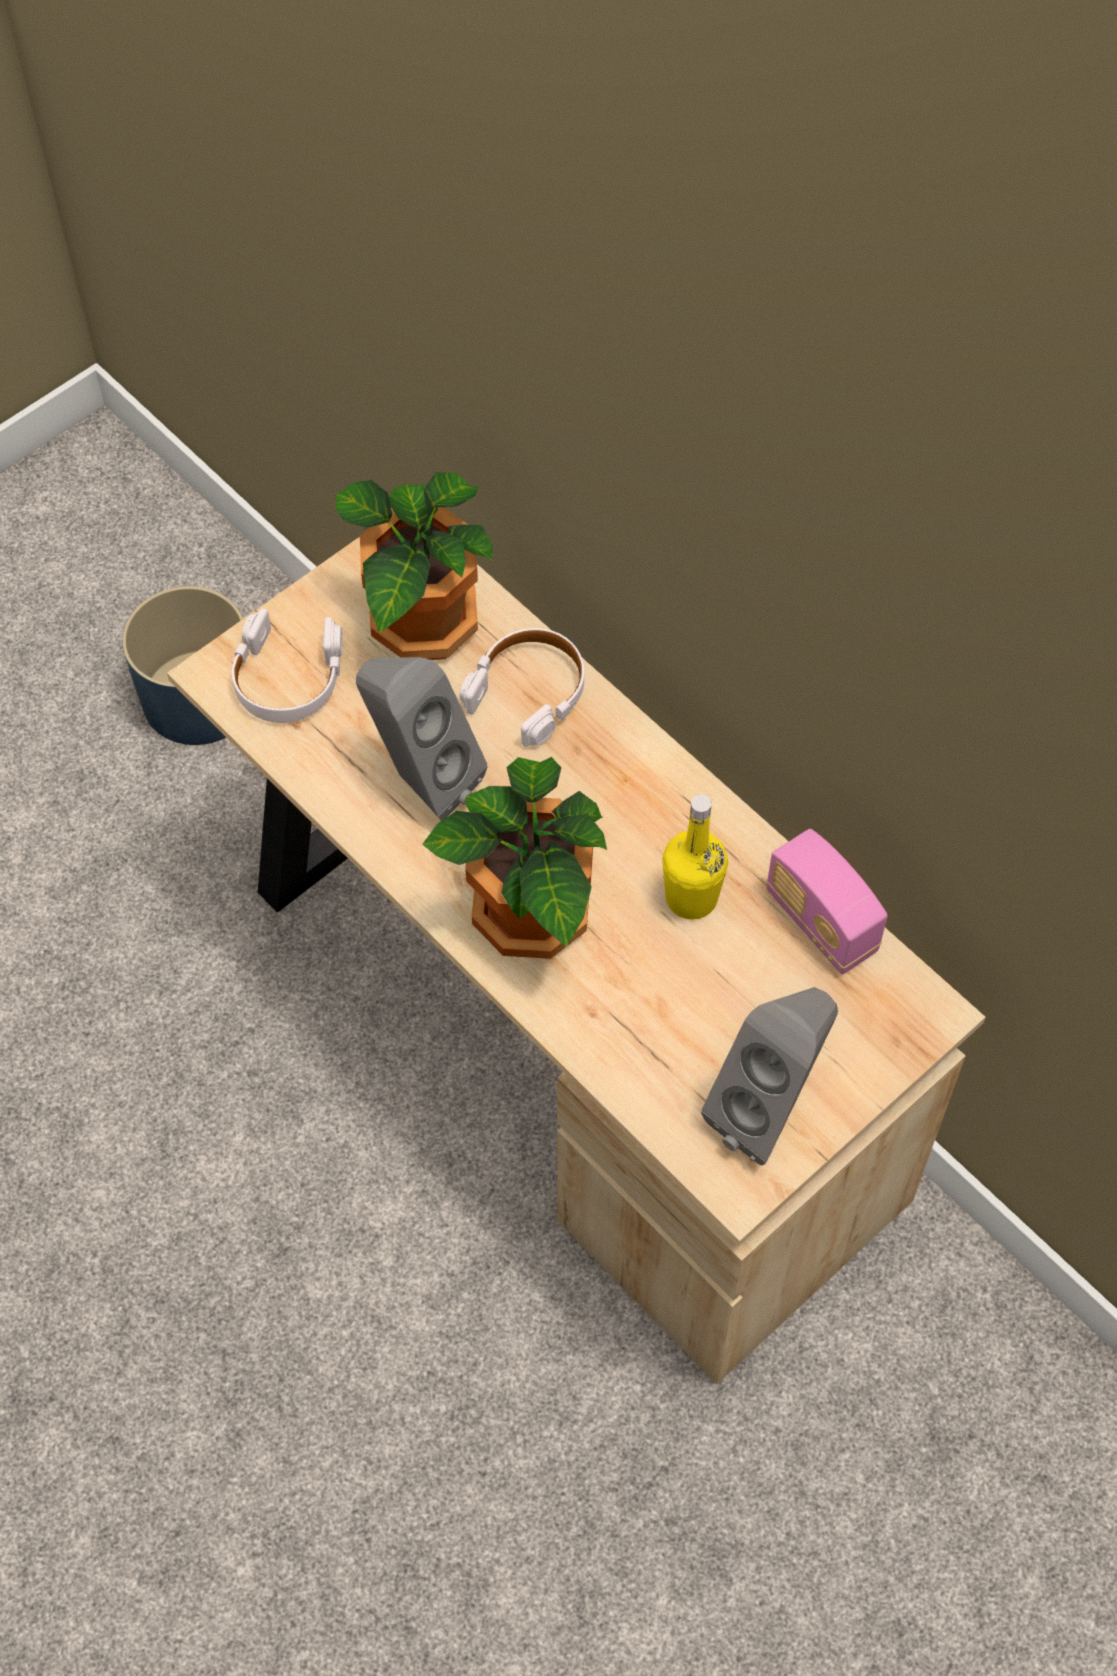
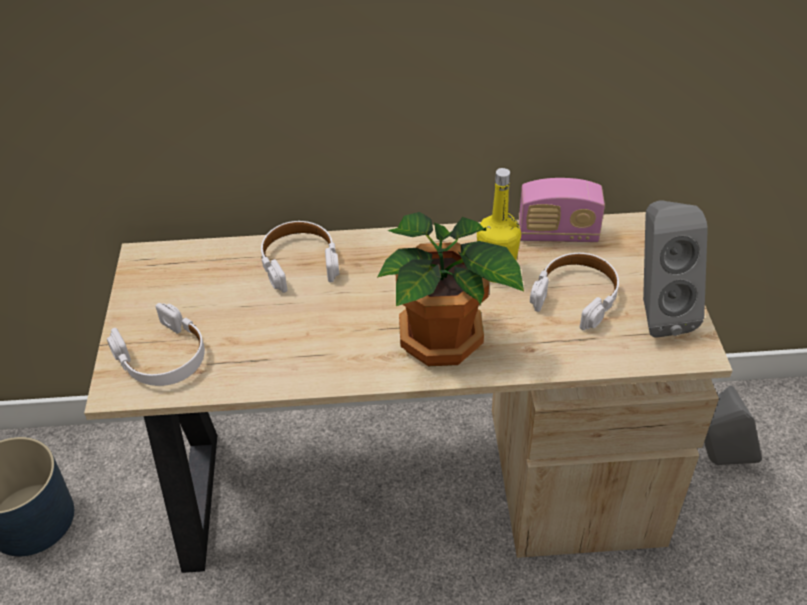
camera: 50 degrees left, 15 degrees down
(420, 625) = (203, 281): potted plant -> none
(420, 779) = (301, 336): grey speaker -> grey speaker (717, 460)
(723, 1007) = (576, 296): none -> white headphones

